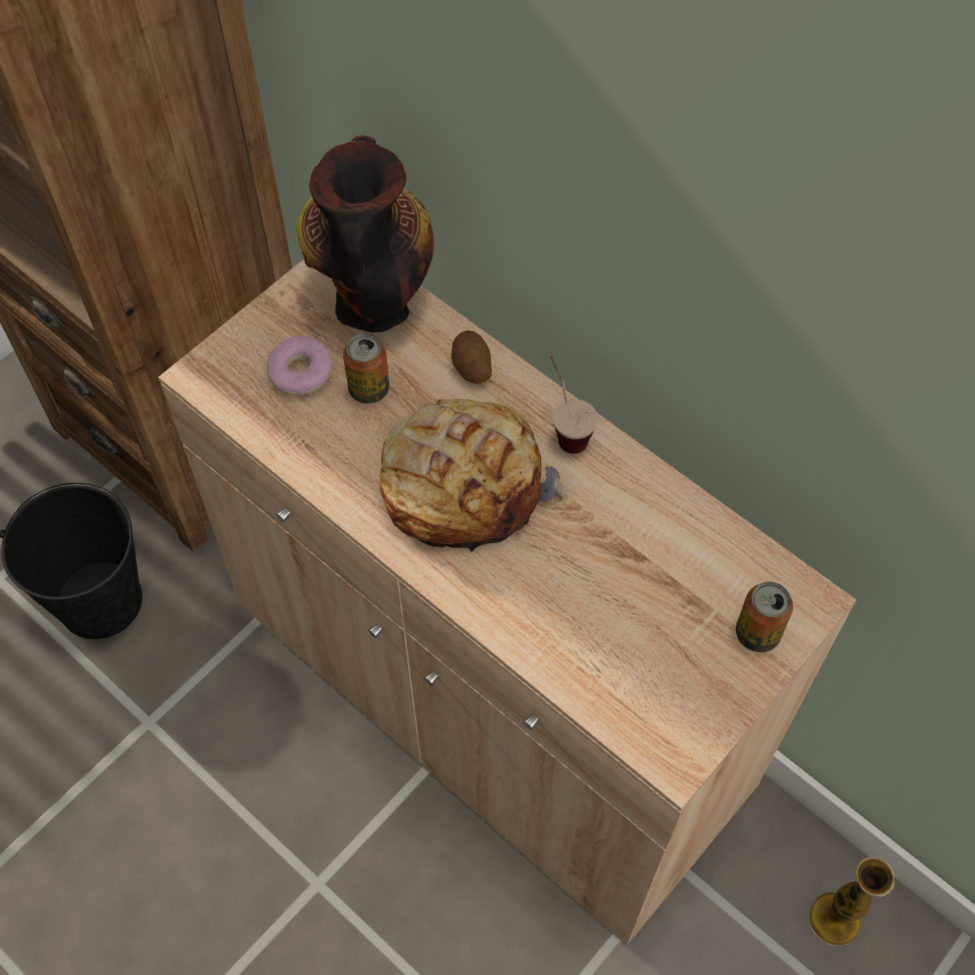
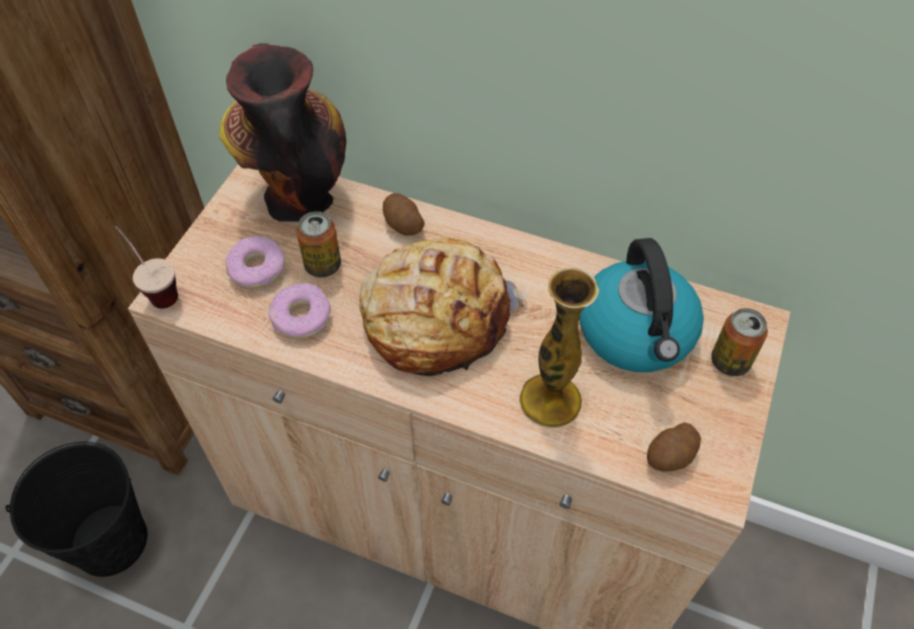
camera: 20 degrees left, 5 degrees down
(325, 440) = (301, 317): none -> donut
(565, 427) = (500, 249): cup -> cup (155, 289)
(642, 712) = (671, 456): none -> potato
(670, 569) = (636, 333): none -> kettle
(835, 919) = (780, 588): vase -> vase (550, 400)

